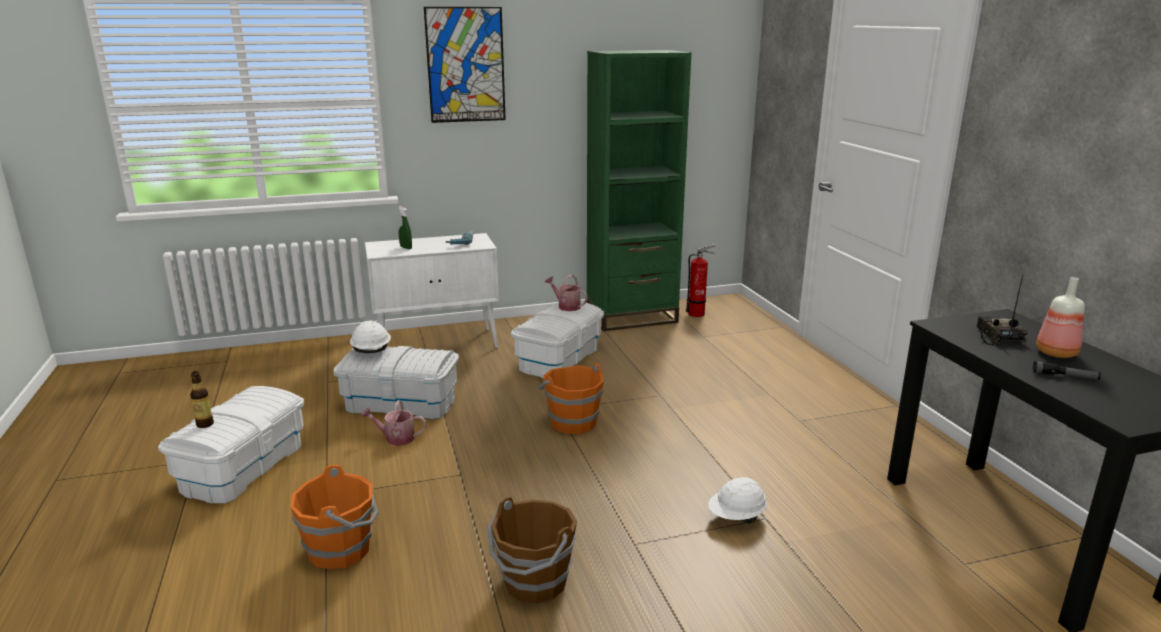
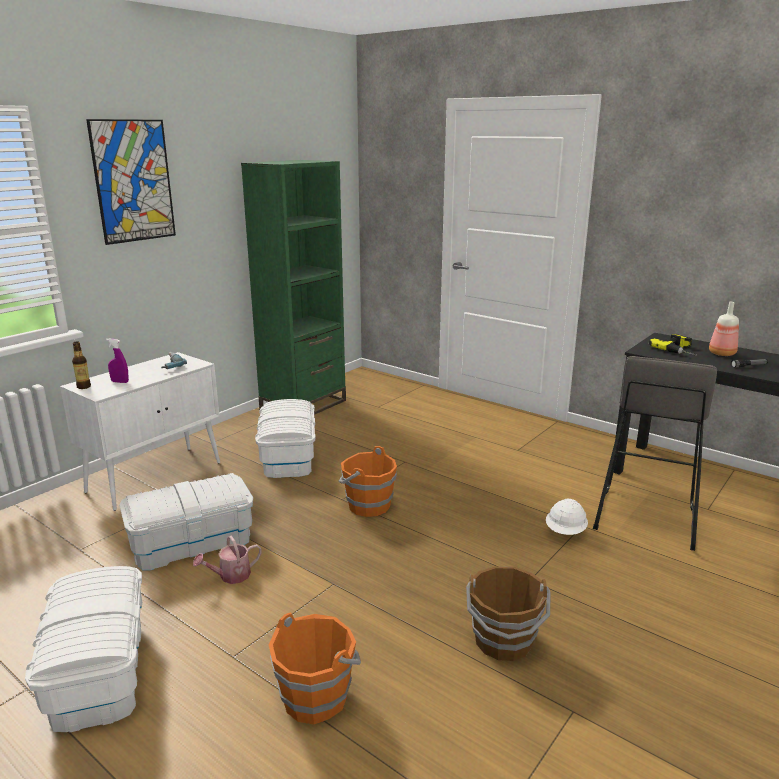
camera: 35 degrees left, 0 degrees up
(205, 424) = (73, 635): bottle -> bottle (84, 387)
(371, 351) = (154, 497): white hard hat -> none
(406, 248) = (120, 382): green spray bottle -> purple spray bottle
(566, 306) = (282, 406): watering can -> none
(698, 314) = (352, 389): fire extinguisher -> none
(856, 541) = (644, 518): none -> grey stool
(997, 336) = (681, 351): radio -> power drill

